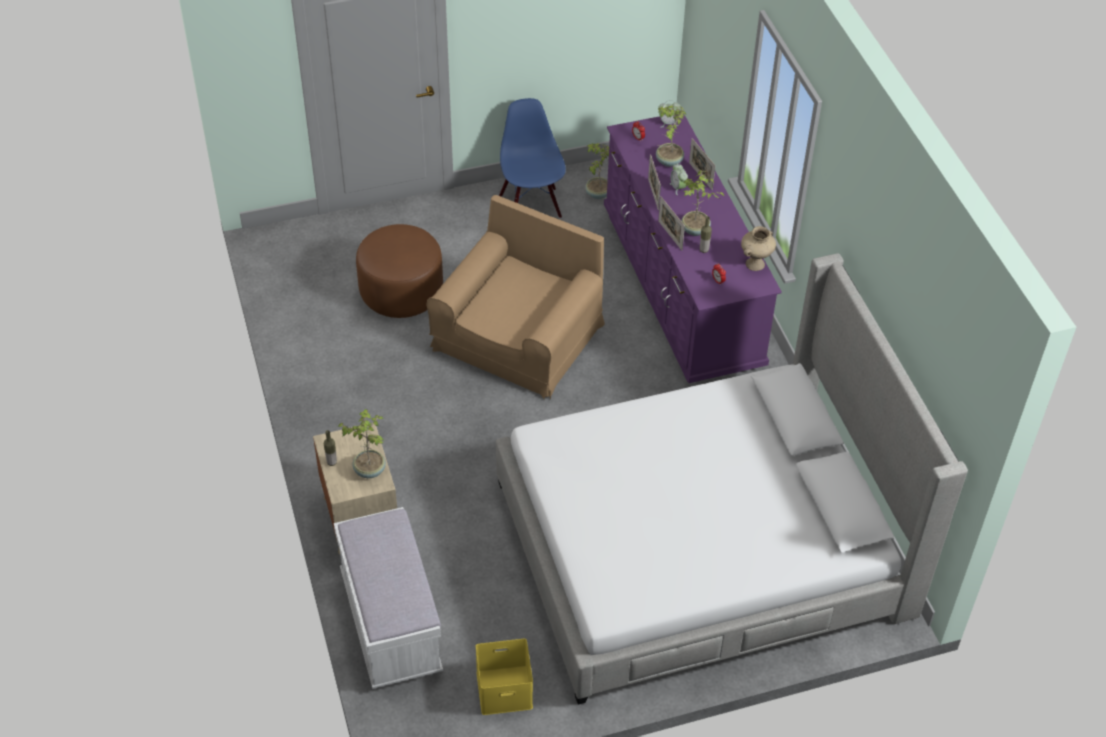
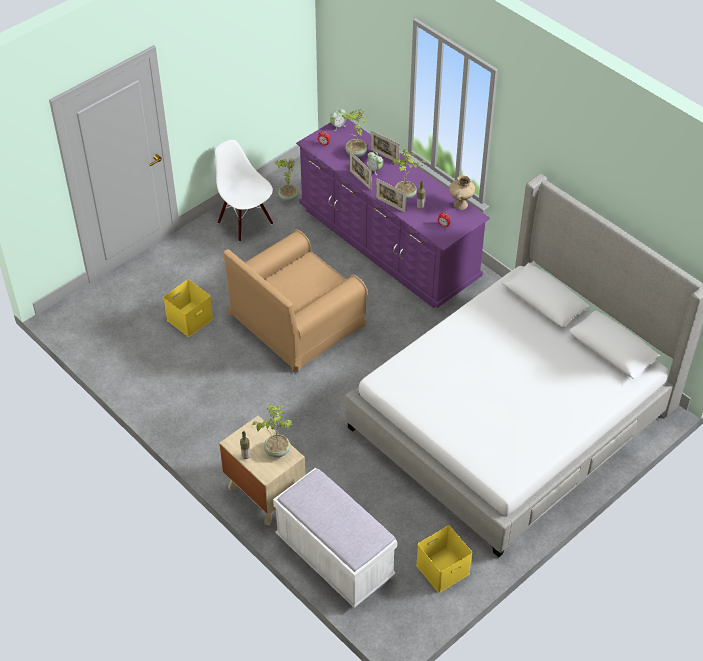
camera: 25 degrees left, 0 degrees up
(401, 292) = (190, 318): brown ottoman -> yellow storage box
(518, 336) = (296, 319): brown armchair -> brown armchair turned 135 degrees counterclockwise
(531, 206) = (246, 223): blue chair -> white chair

